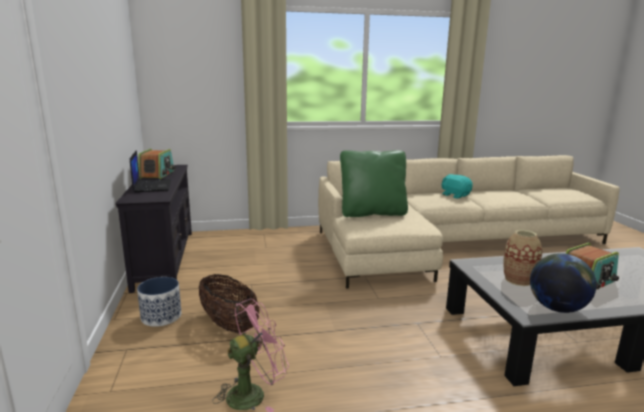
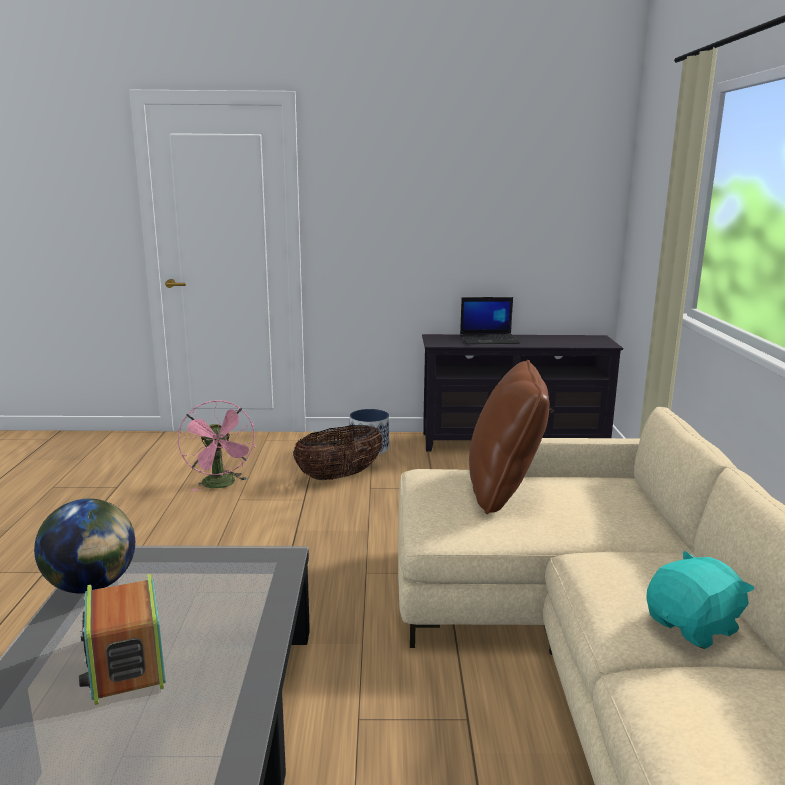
camera: 100 degrees right, 0 degrees up
(157, 174) = (549, 339): radio -> none
(372, 213) = (504, 490): green pillow -> brown pillow
(518, 280) = (192, 584): vase -> none

